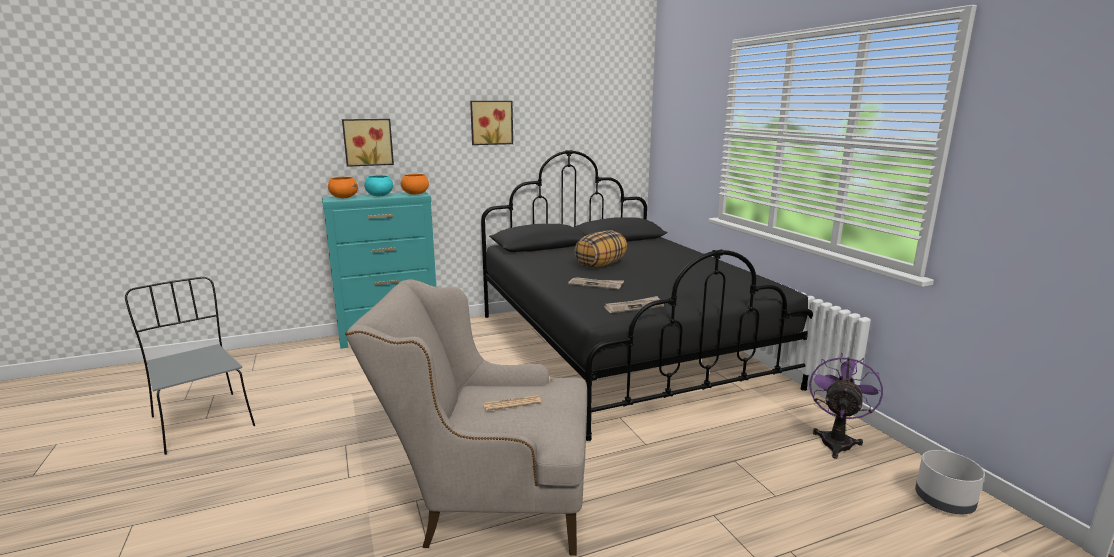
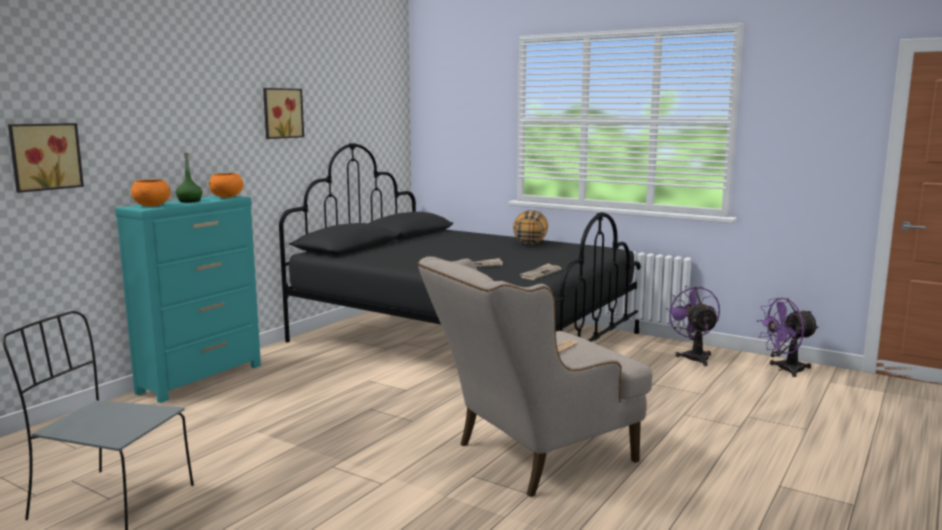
camera: 35 degrees left, 5 degrees down
(368, 142) = (161, 136): picture -> picture (44, 156)
(379, 196) = (189, 201): turquoise bowl -> green bottle
(600, 265) = (445, 253): pillow -> pillow (530, 242)
(945, 501) = (785, 370): grey planter -> purple fan

